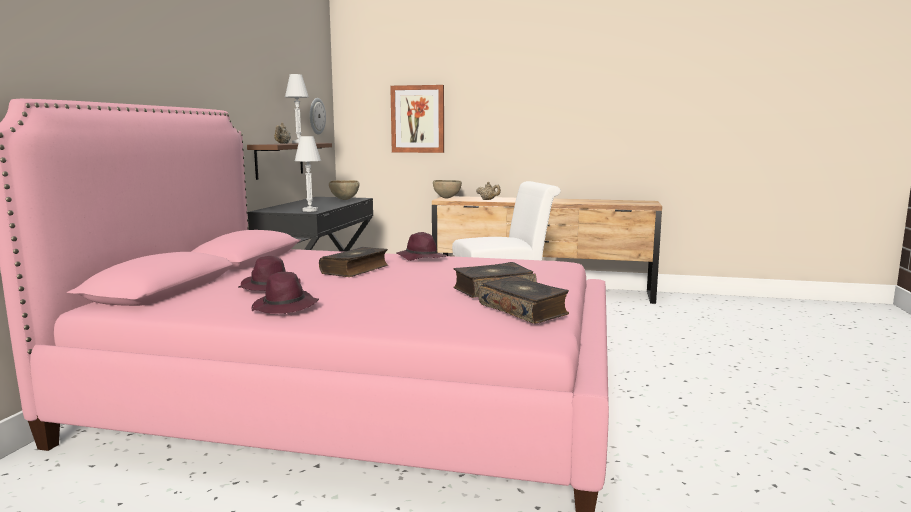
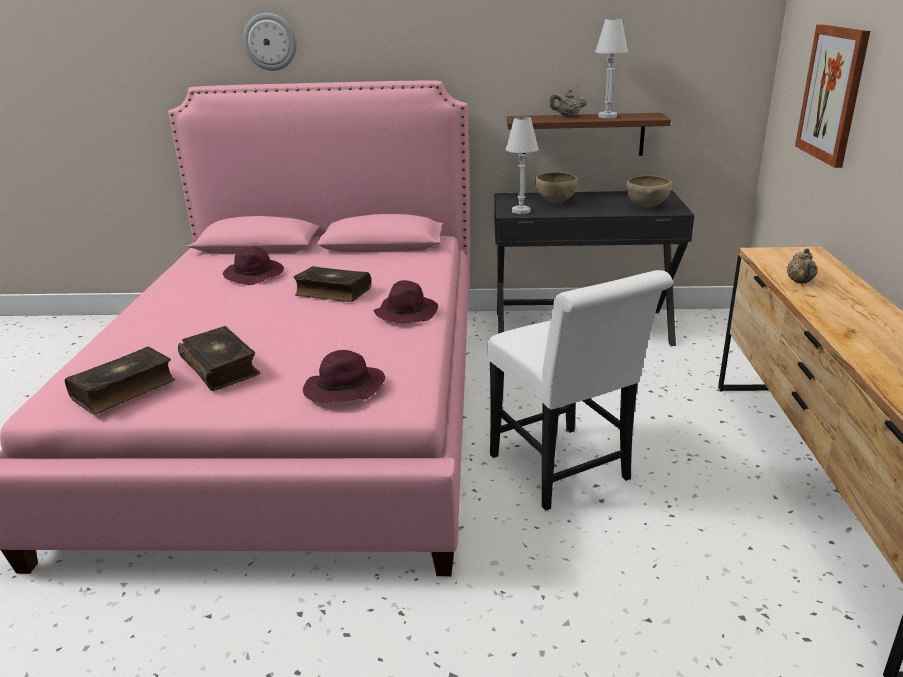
camera: 80 degrees right, 15 degrees up
(285, 308) = (182, 293): purple hat -> purple hat (343, 390)
(316, 116) = (706, 71): wall clock -> wall clock (270, 42)
(447, 198) = (782, 253): brown bowl -> brown bowl (555, 202)

